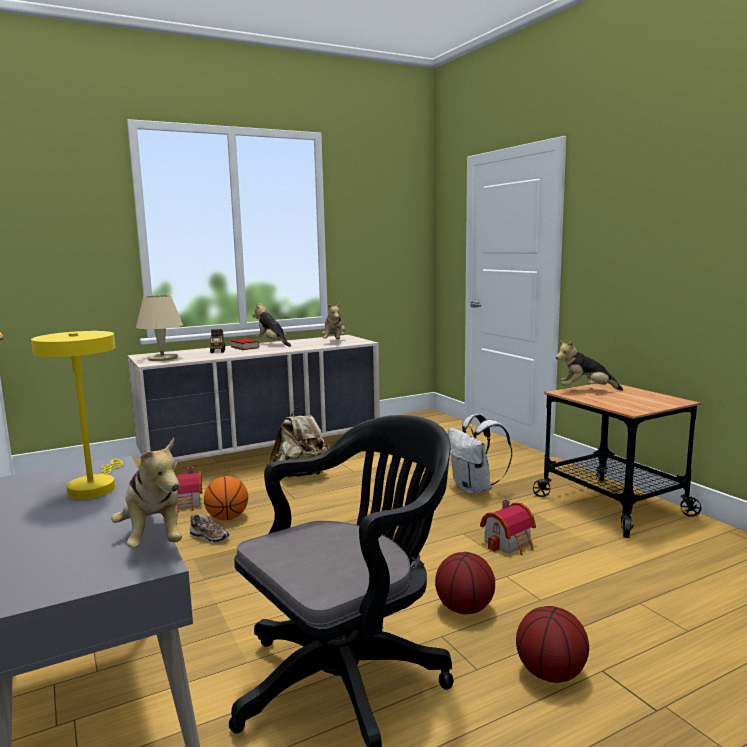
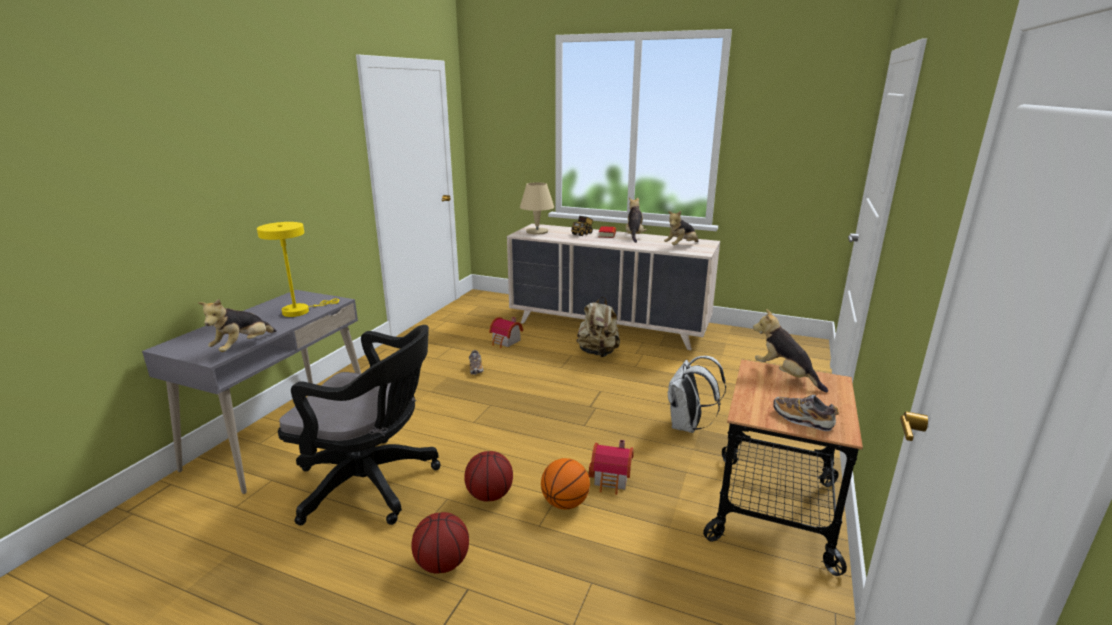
camera: 50 degrees right, 10 degrees up
(227, 518) = (505, 361): basketball -> basketball (565, 503)
(653, 403) = (802, 419): none -> shoe

